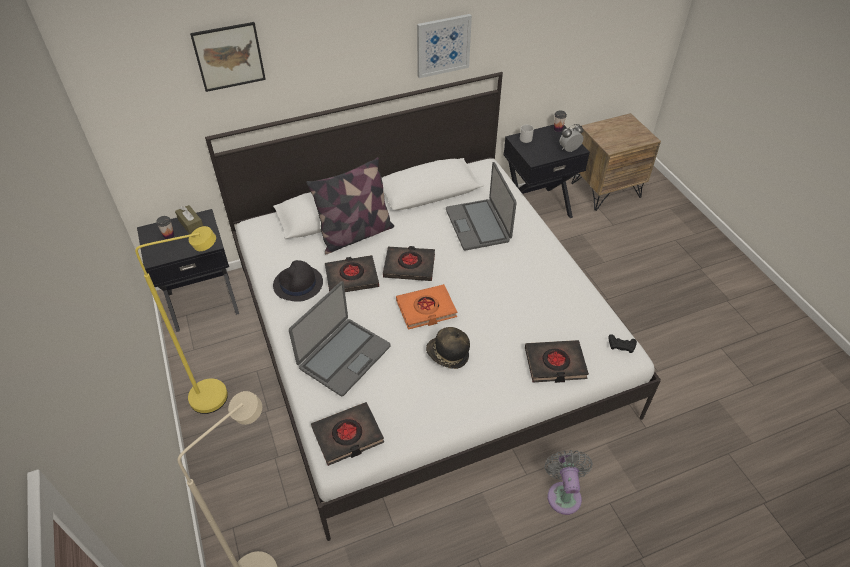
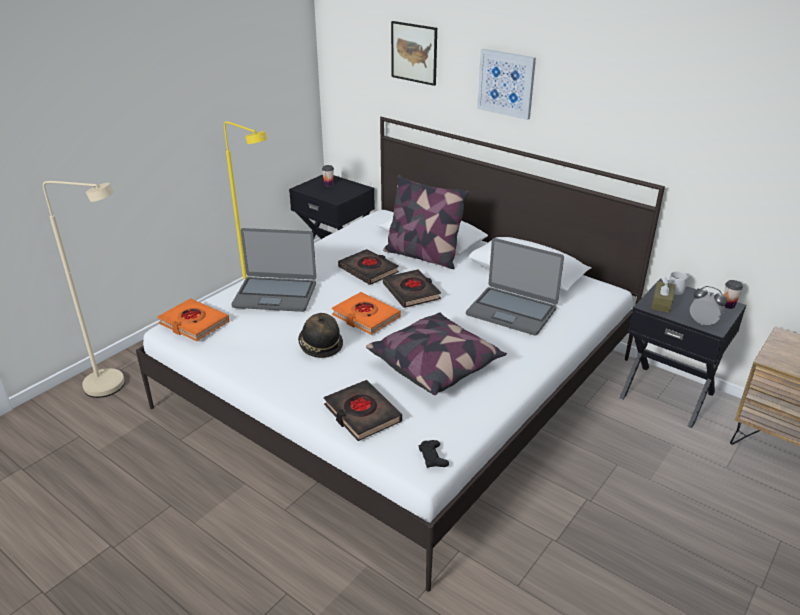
camera: 60 degrees right, 15 degrees down
(191, 224) = (349, 187): brown tissue box -> brown tissue box (661, 302)
(298, 284) = (337, 251): black hat -> none
(348, 436) = (194, 323): black book -> orange book
(443, 45) = (602, 123): picture -> picture (506, 83)
(478, 225) = (512, 311): laptop -> laptop turned 105 degrees counterclockwise
(520, 297) = (436, 365): none -> pillow
(563, 494) = (276, 548): grey fan -> none

